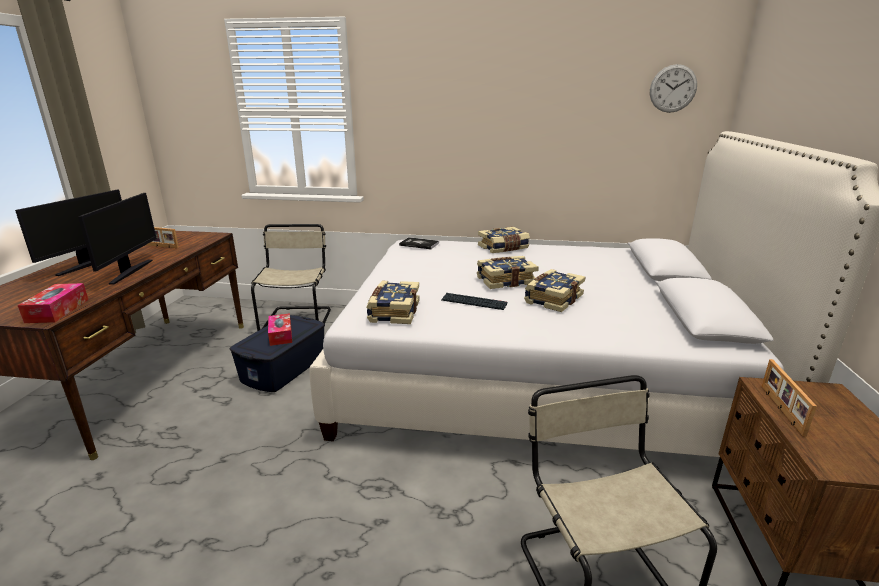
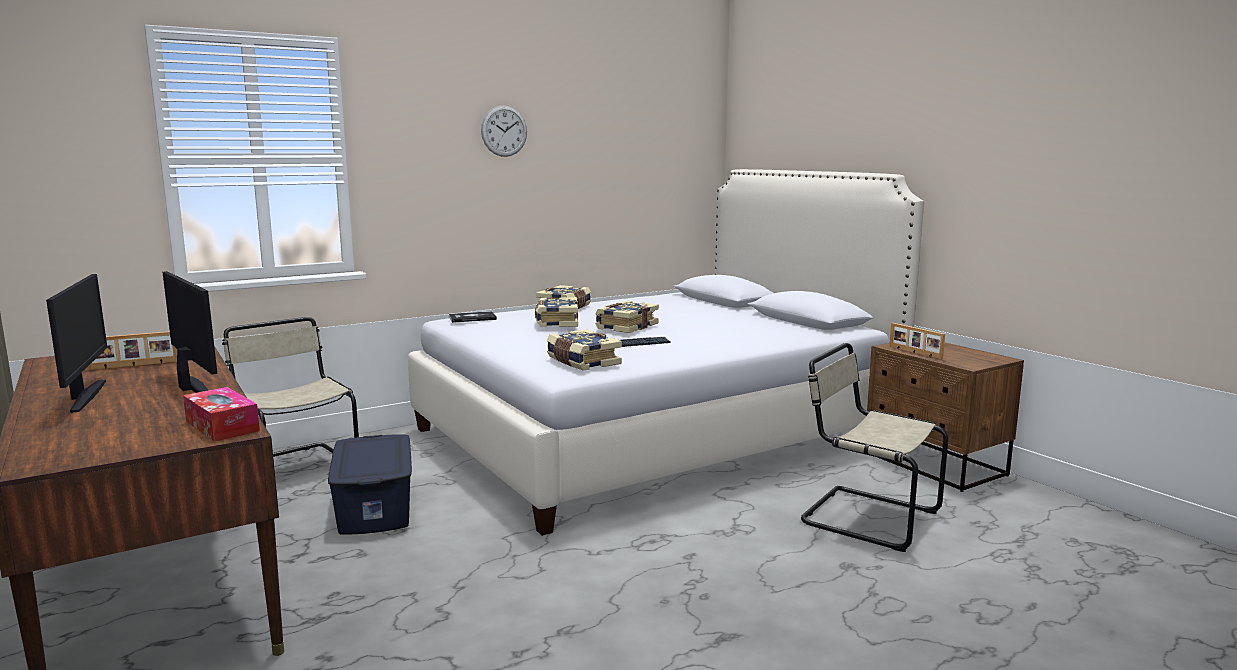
camera: 40 degrees left, 10 degrees down
(280, 335) = (374, 455): tissue box -> none
(552, 299) = (690, 330): book -> book (556, 322)
(673, 88) = (679, 132): wall clock -> wall clock (504, 131)

